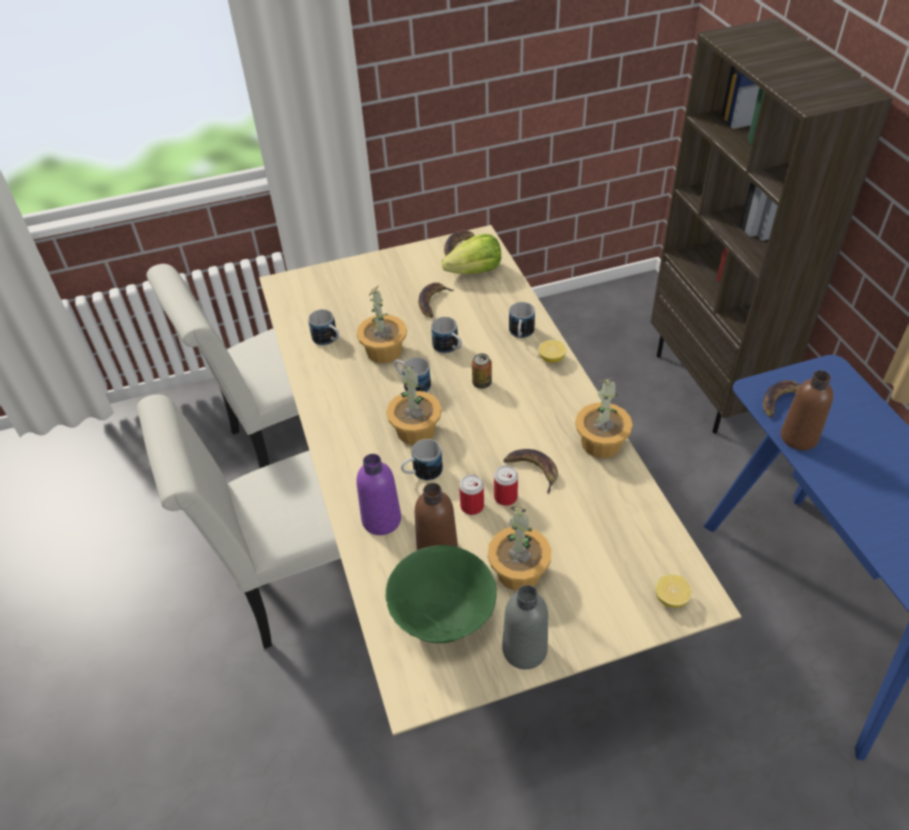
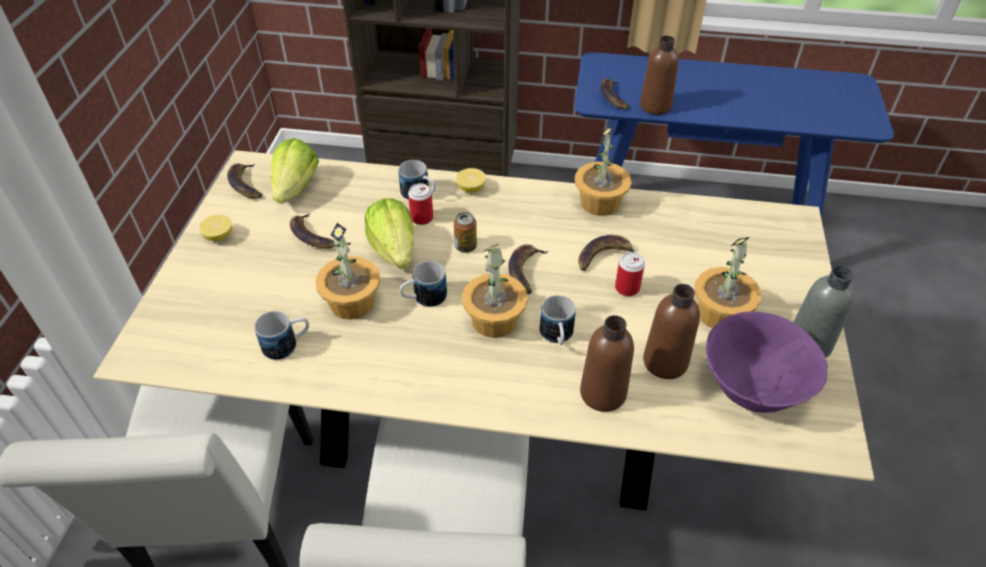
camera: 65 degrees left, 0 degrees up
(381, 520) = (603, 393): purple bottle -> brown bottle
(443, 617) = (752, 388): green bowl -> purple bowl
(449, 348) = (394, 250): mug -> lettuce
(472, 506) = (624, 316): can -> can (422, 218)
(480, 427) = (525, 271): none -> banana
(671, 598) = (788, 234): lemon -> lemon (219, 236)

